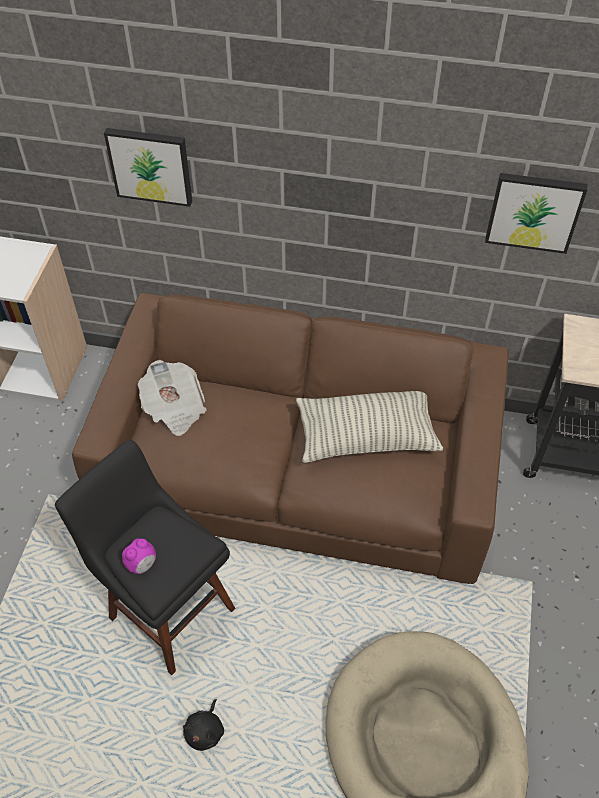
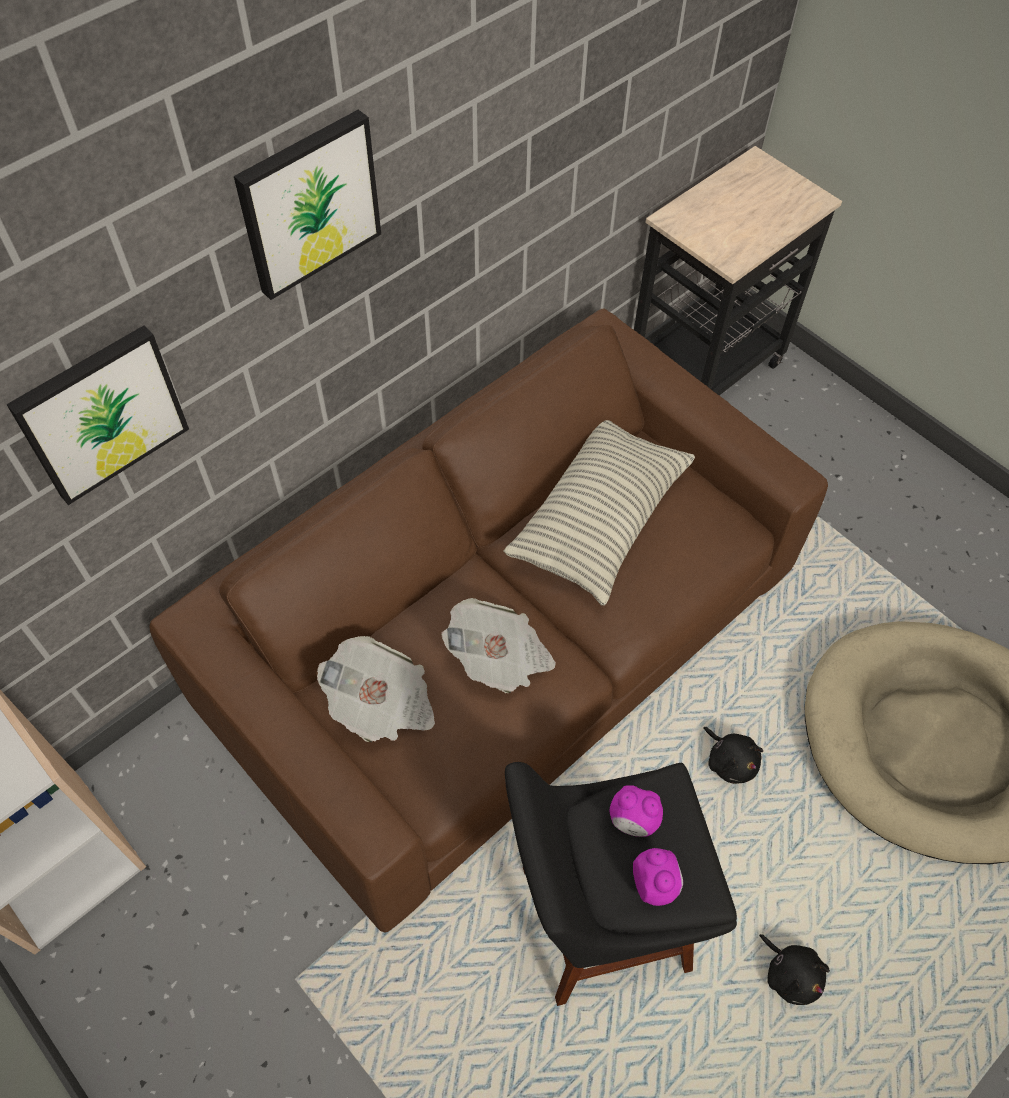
camera: 55 degrees left, 5 degrees up
(170, 536) = (633, 821): none -> alarm clock
(240, 441) = (500, 658): none -> newspaper
(314, 625) = (730, 761): none -> black plush toy
(534, 211) = (602, 105): picture -> picture (308, 203)

